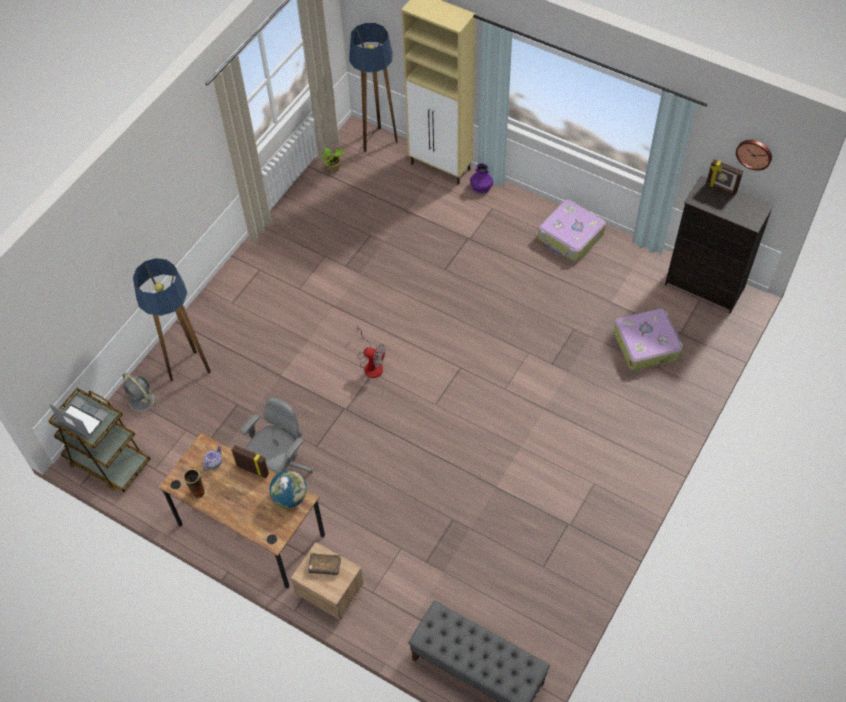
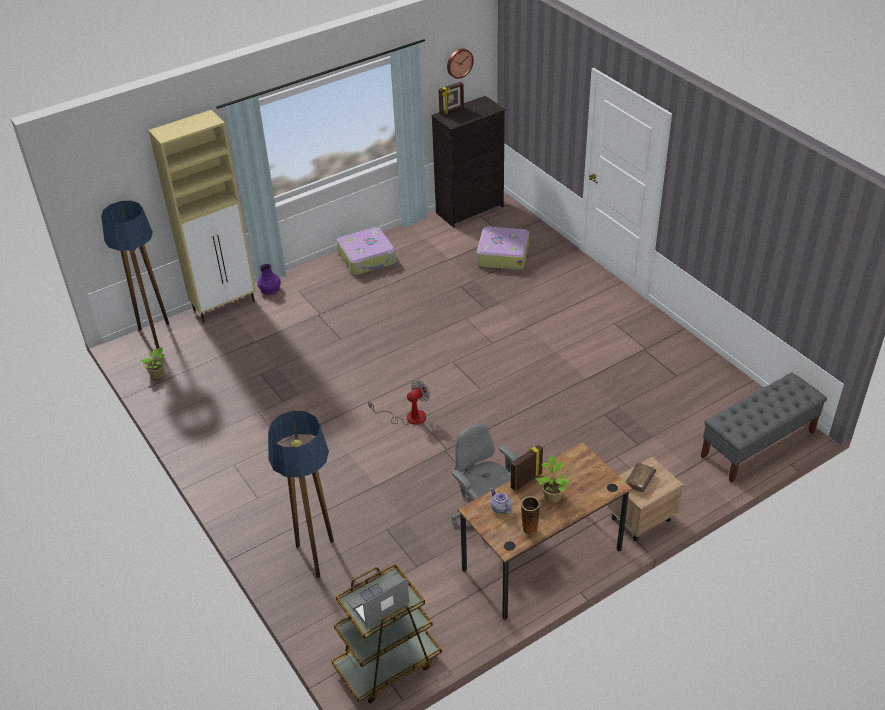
camera: 65 degrees left, 15 degrees down
(142, 401) = (328, 610): grey fan -> none
(243, 496) = (552, 495): none -> potted plant
(290, 497) = (572, 461): globe -> none

